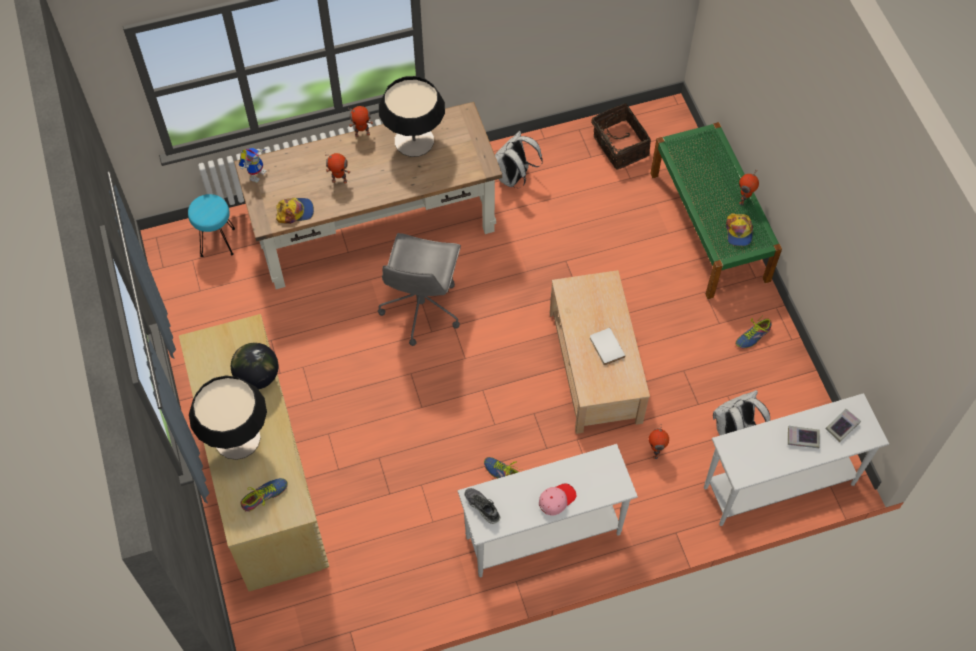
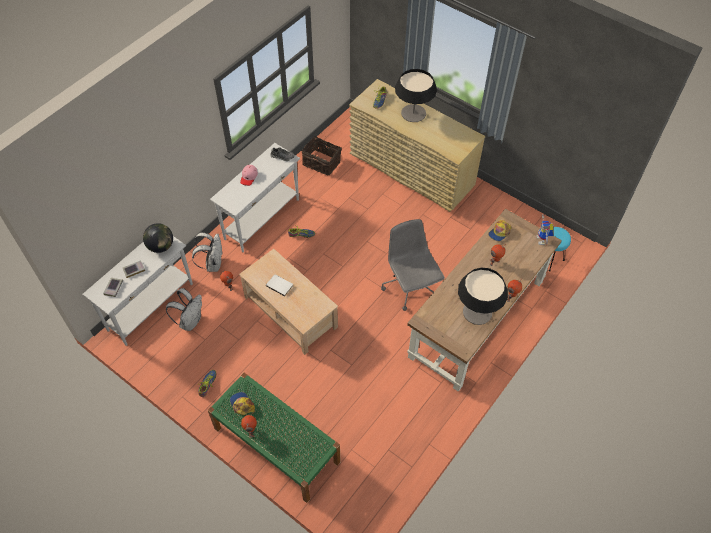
camera: 145 degrees right, 5 degrees down
(258, 376) = (430, 139): globe -> globe (161, 246)
(514, 178) = (425, 401): white backpack -> white backpack (213, 264)
(619, 146) = (375, 470): basket -> basket (322, 162)

